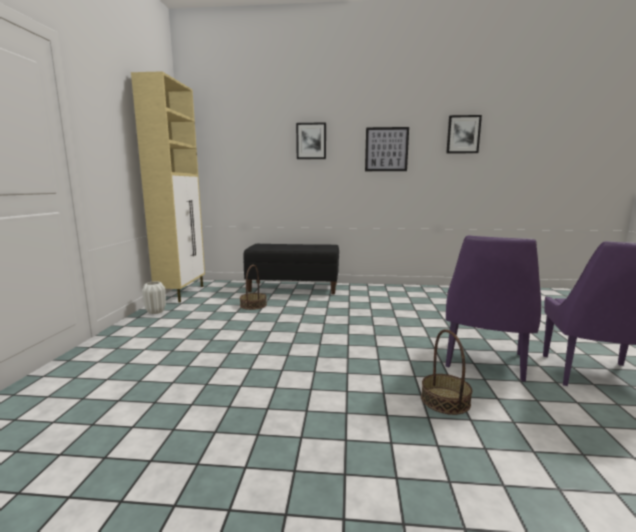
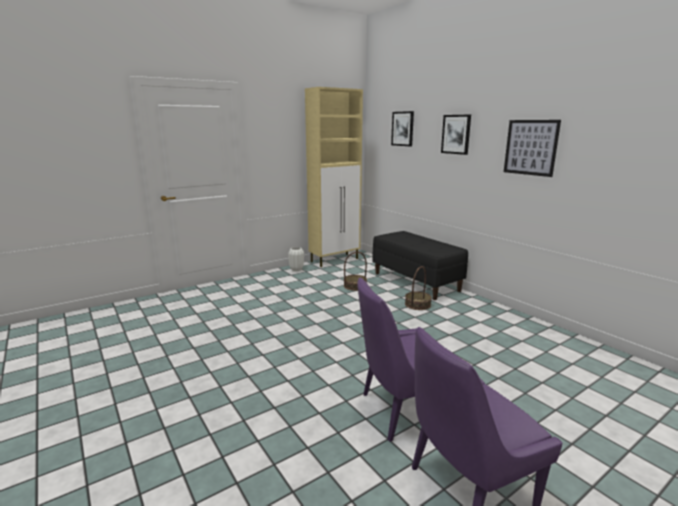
camera: 50 degrees right, 5 degrees up
(445, 400) = (306, 408): basket -> basket (417, 304)
(463, 134) = (639, 131): picture -> picture (403, 128)

